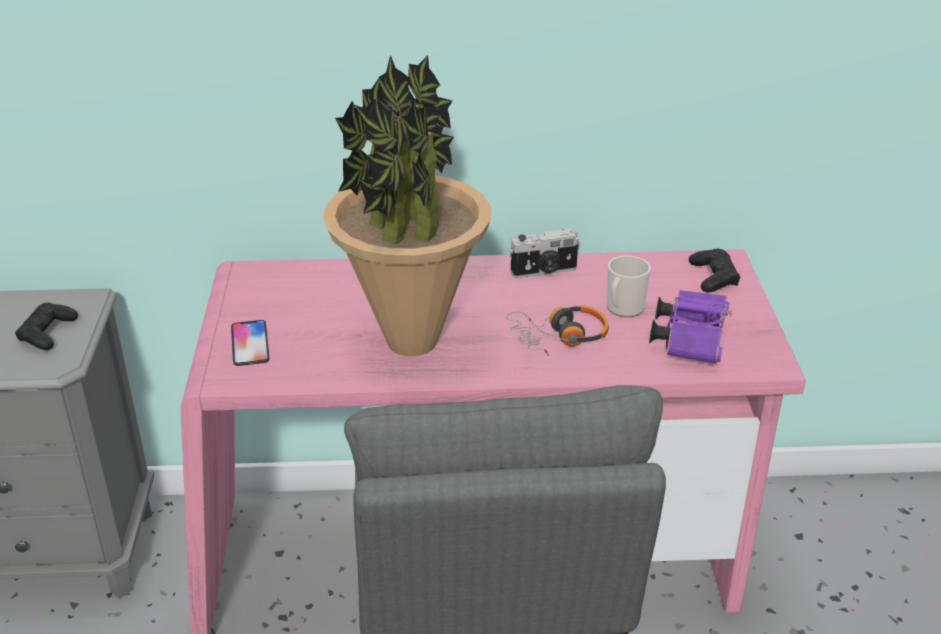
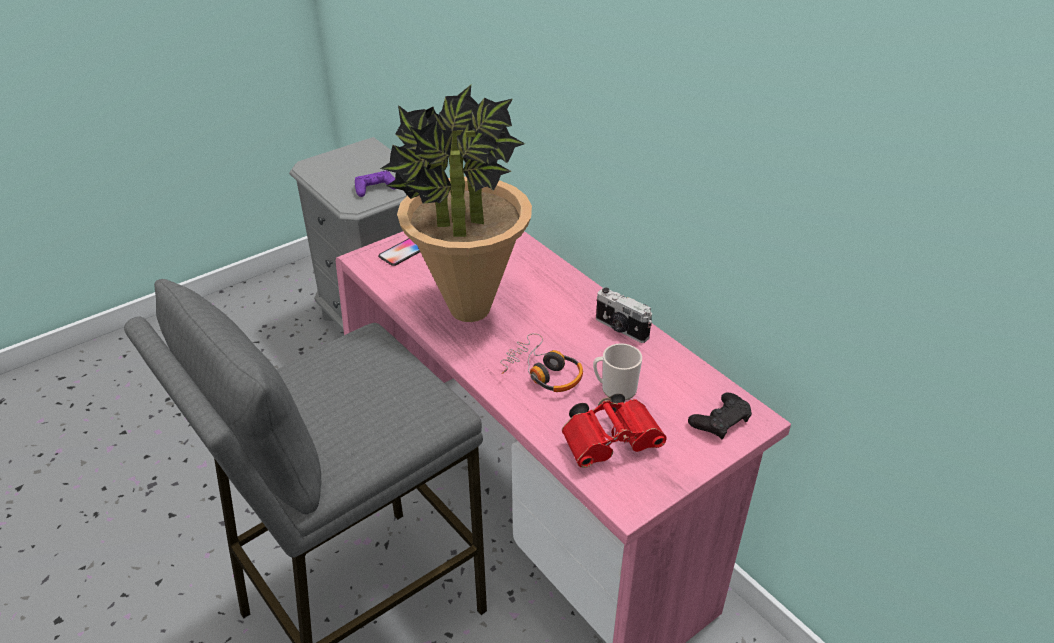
camera: 55 degrees right, 5 degrees up
(47, 333) = (375, 188): black game controller -> purple game controller
(690, 339) = (612, 442): purple binoculars -> red binoculars

